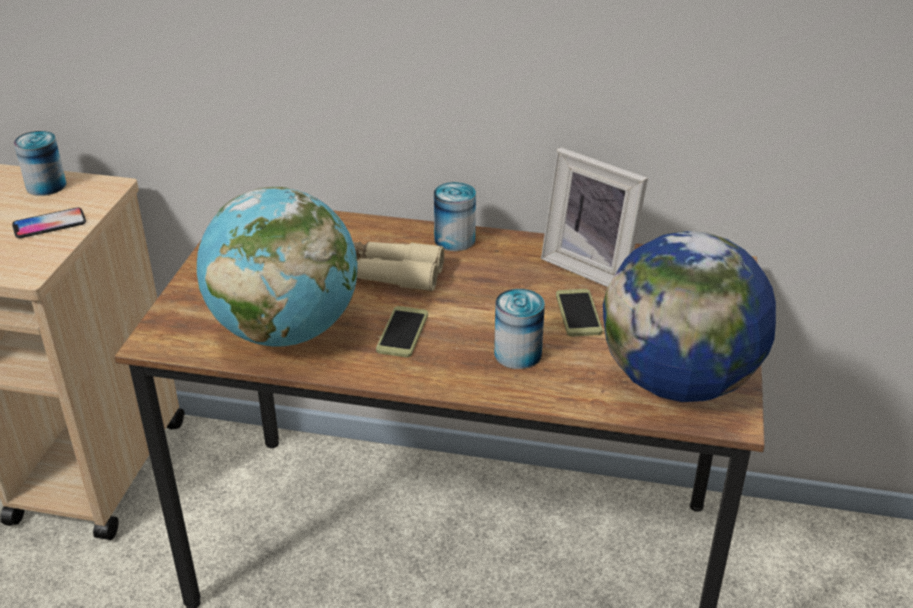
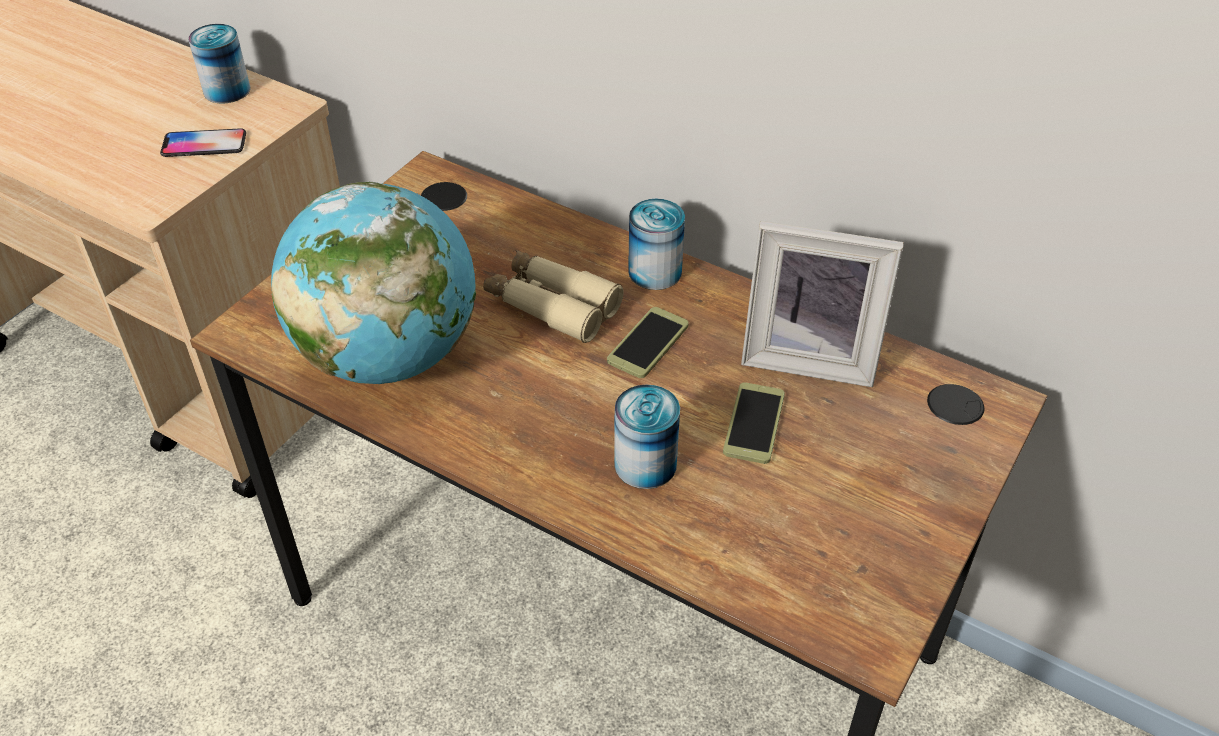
camera: 20 degrees right, 10 degrees up
(402, 332) = (521, 394): phone -> phone (648, 343)
(592, 267) = (809, 356): picture frame -> picture frame turned 45 degrees counterclockwise
(678, 382) = (831, 566): globe -> none

